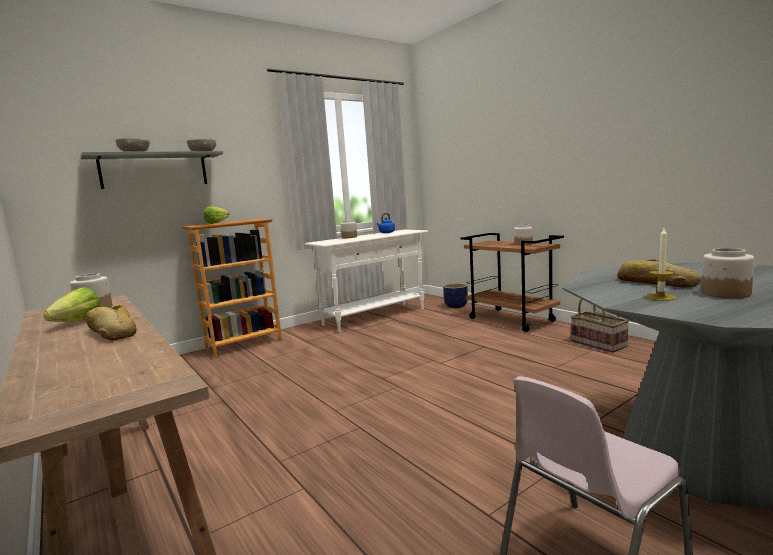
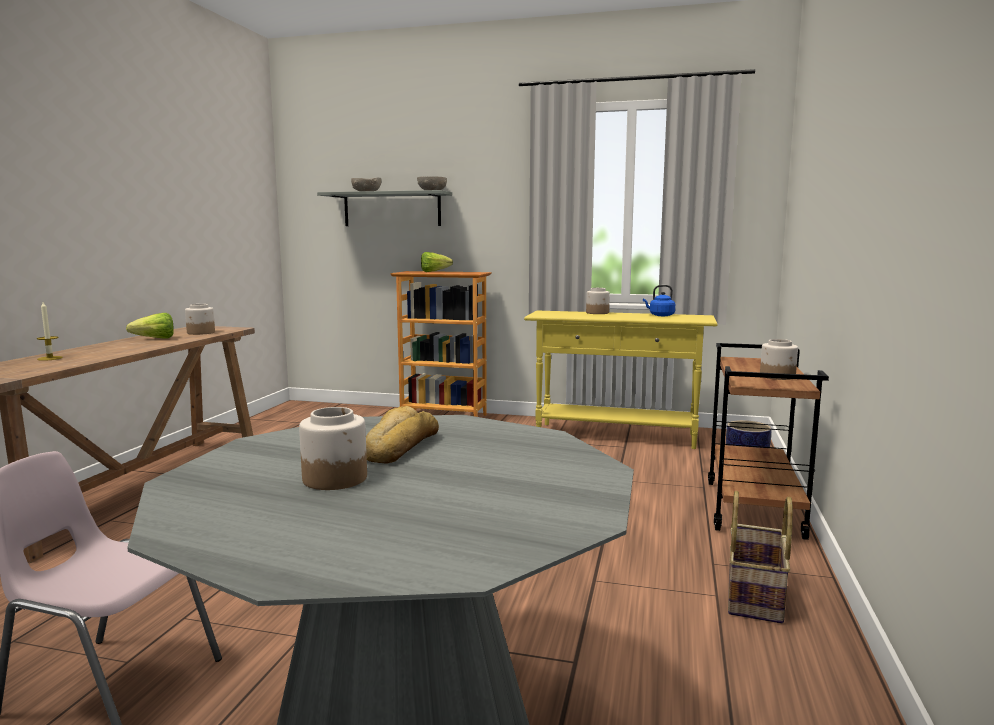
camera: 50 degrees right, 0 degrees up
(112, 332) = (126, 349): bread -> none
(375, 317) = (616, 436): white console table -> yellow console table
(660, 297) = (299, 454): candle -> candle (50, 358)

